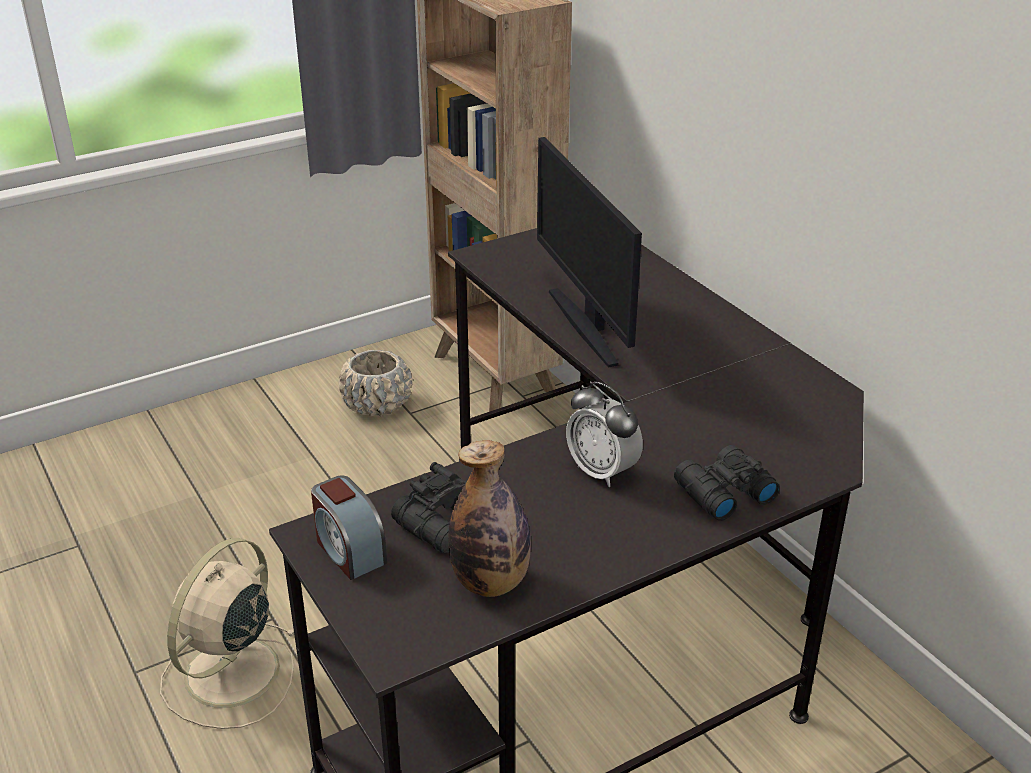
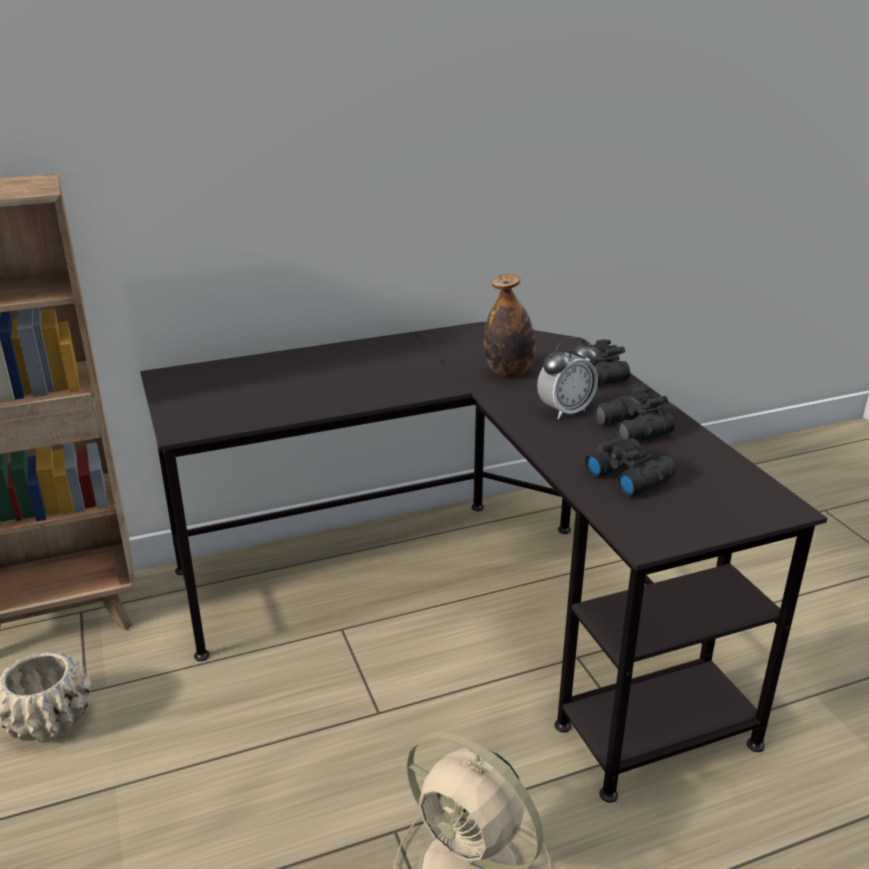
camera: 80 degrees left, 5 degrees down
(349, 551) = (667, 522): alarm clock -> none
(490, 582) = (698, 464): bottle -> bottle (509, 372)
(569, 526) = (631, 429): none -> black binoculars
(586, 326) = (352, 395): monitor -> none

